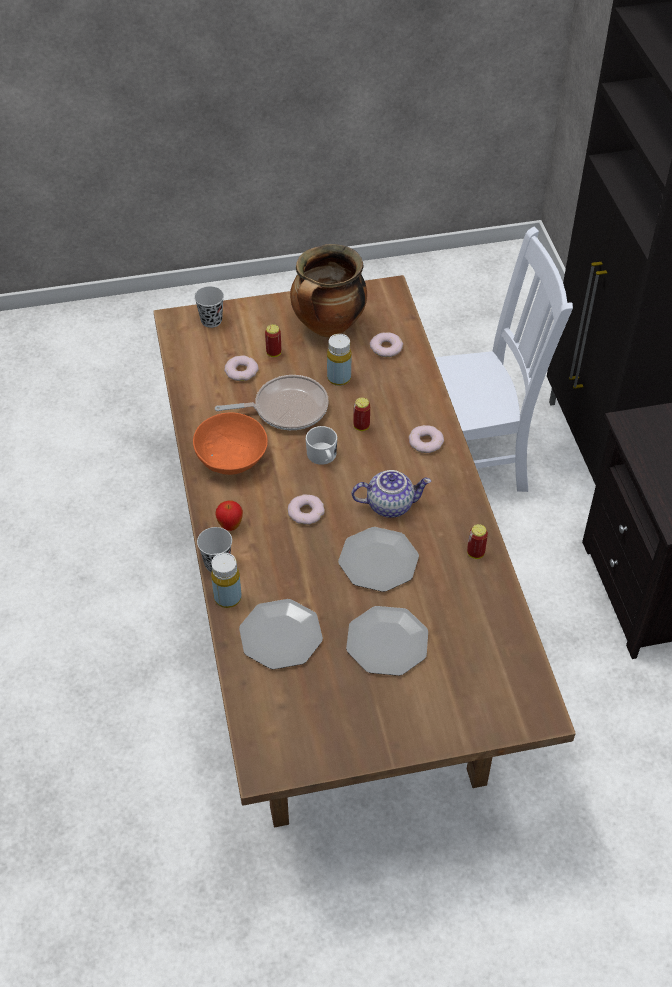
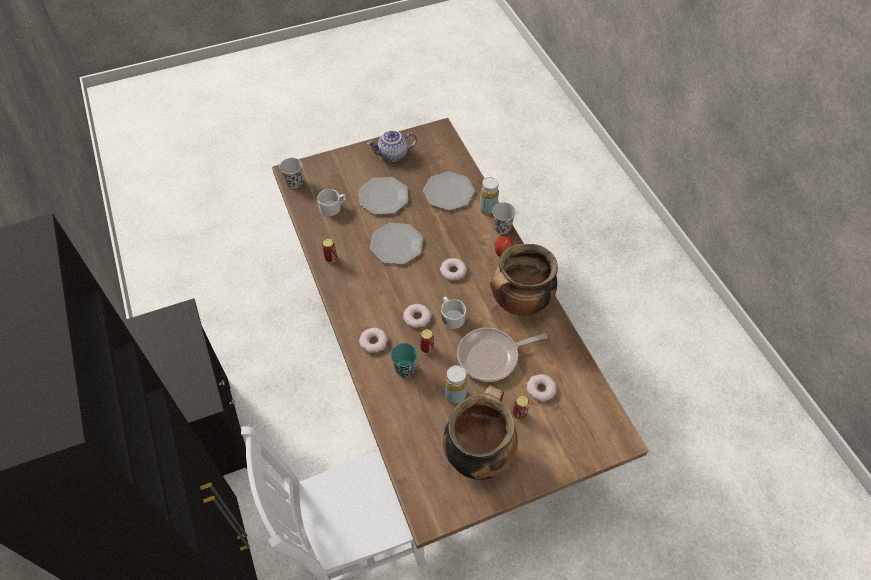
camera: 170 degrees right, 5 degrees up
(211, 320) = (589, 445): black cup -> black cup (294, 183)
(232, 458) = (519, 305): orange bowl -> cooking pot
(386, 348) = (419, 437): donut -> donut (417, 317)
(390, 504) = (394, 285): teapot -> teapot (393, 155)
(391, 409) = (405, 369): none -> turquoise cup
(469, 634) = (333, 208): none -> white mug

